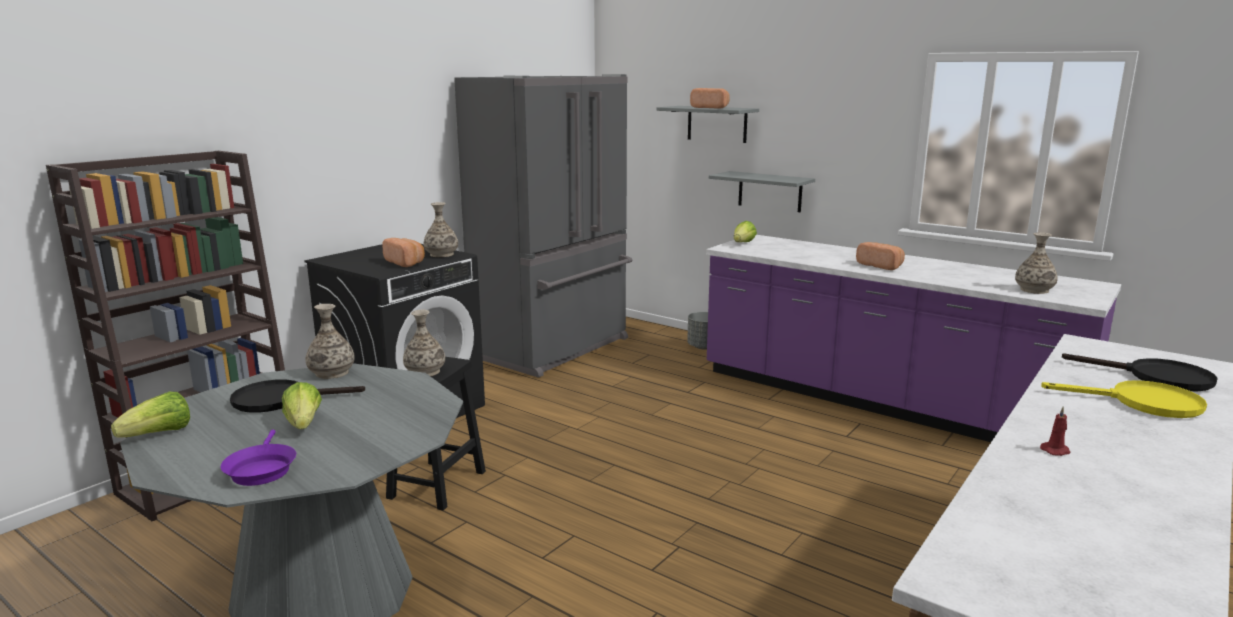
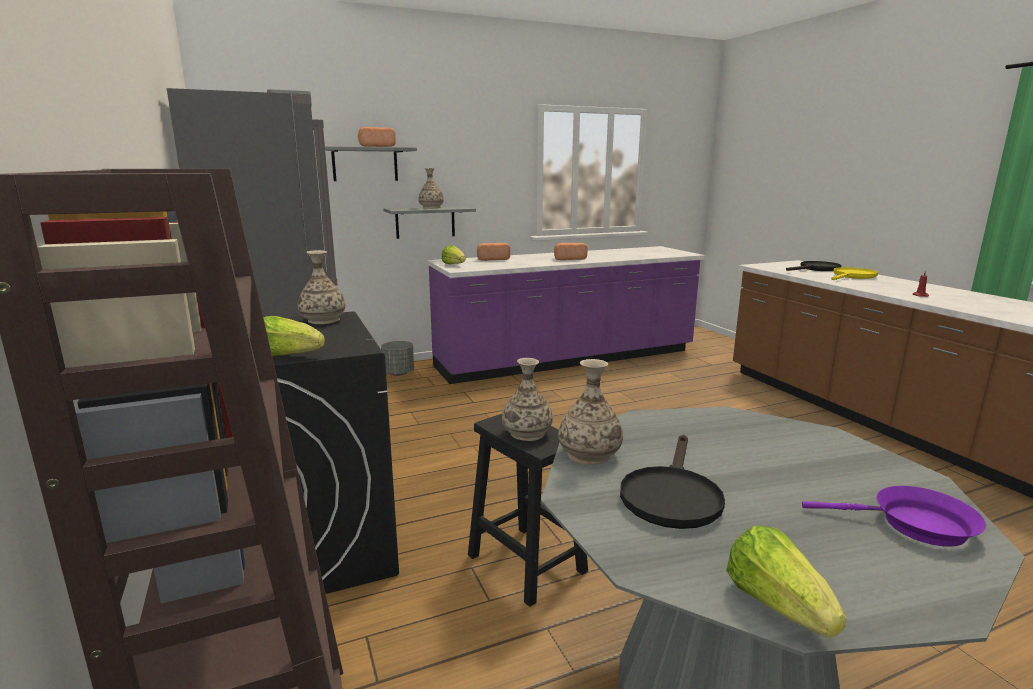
camera: 60 degrees left, 0 degrees up
(303, 424) = (768, 487): lettuce -> lettuce (287, 356)
(406, 263) = (329, 335): bread -> bread (492, 259)
(1034, 290) = (657, 254): vase -> vase (431, 207)

